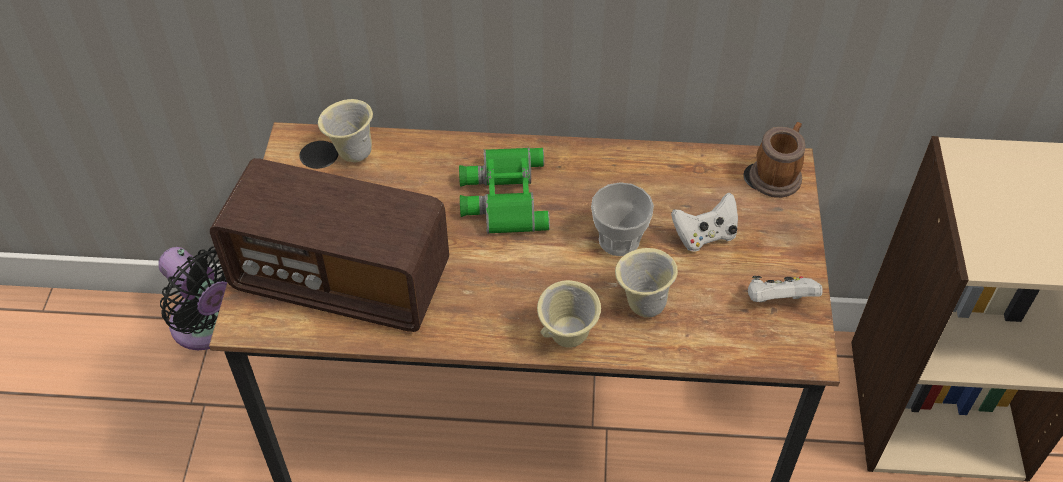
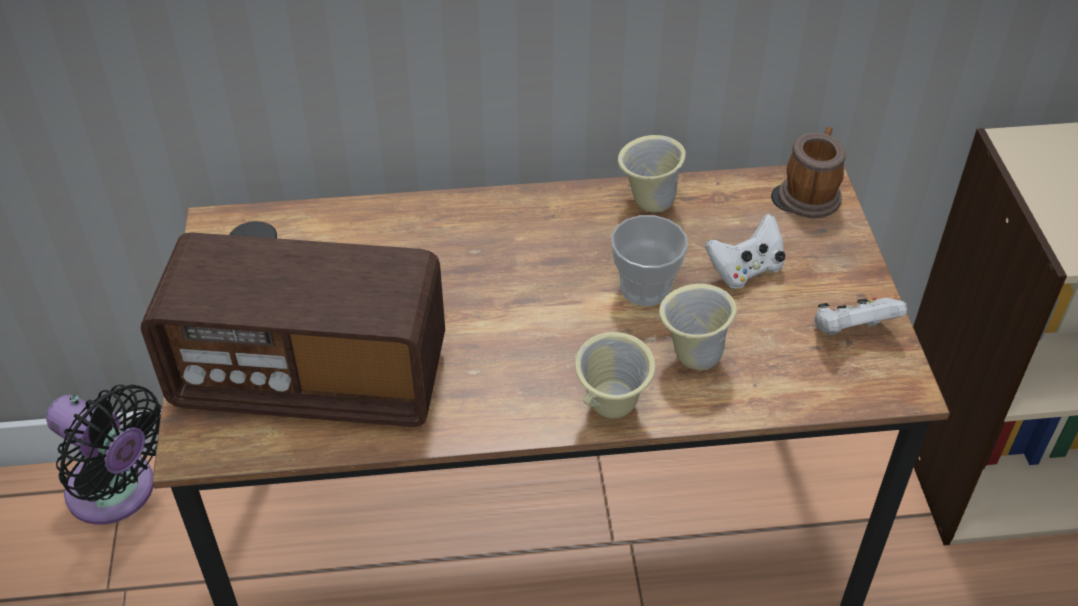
camera: 10 degrees left, 5 degrees down
(351, 153) = (293, 231): beige mug -> beige mug (647, 204)
(502, 196) = (491, 256): green binoculars -> none

